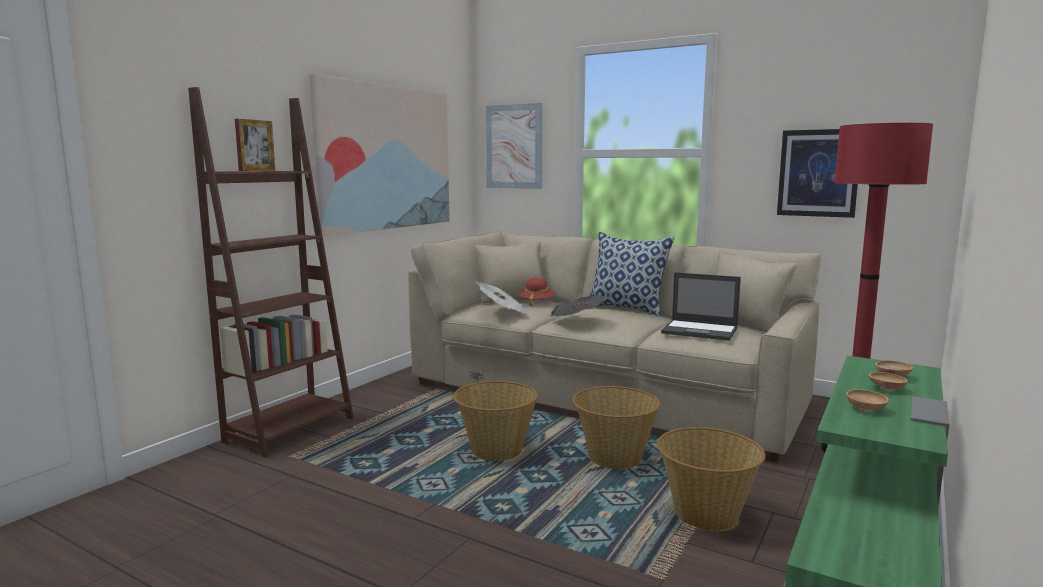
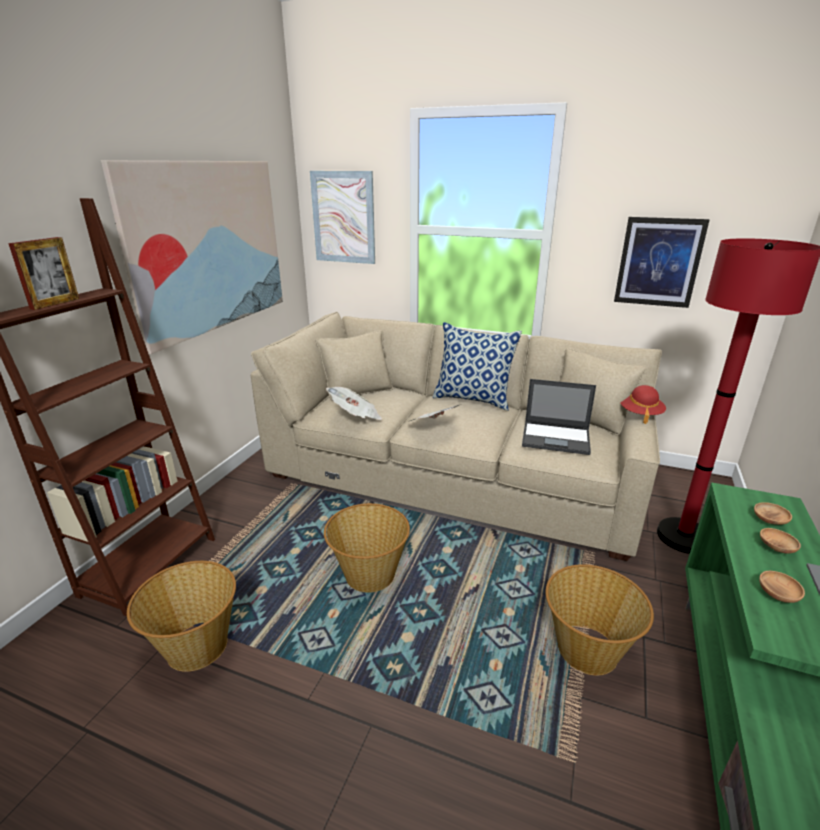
camera: 10 degrees left, 15 degrees up
(536, 303) = (384, 395): red hat -> red hat (640, 414)
(614, 458) = (483, 572): basket -> basket (196, 646)

